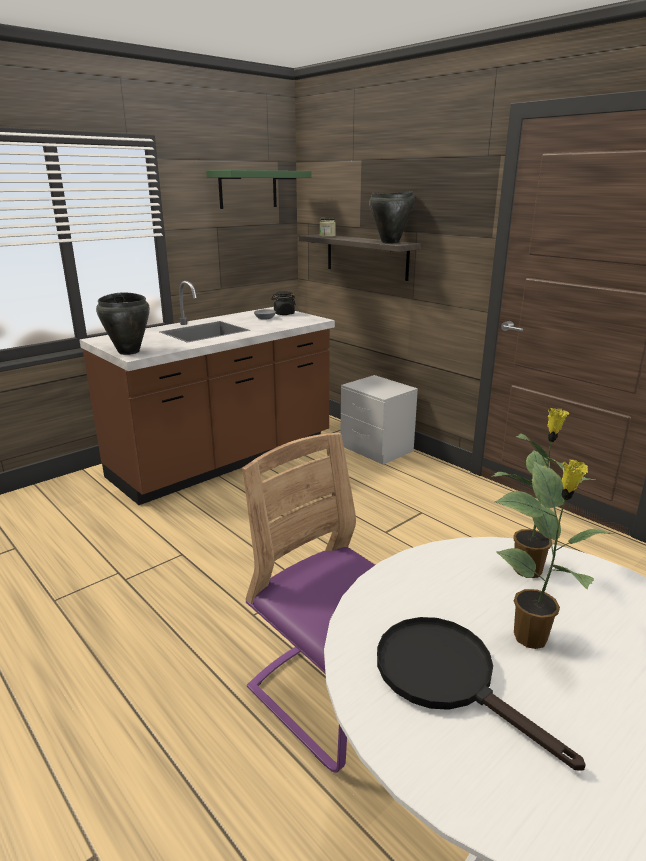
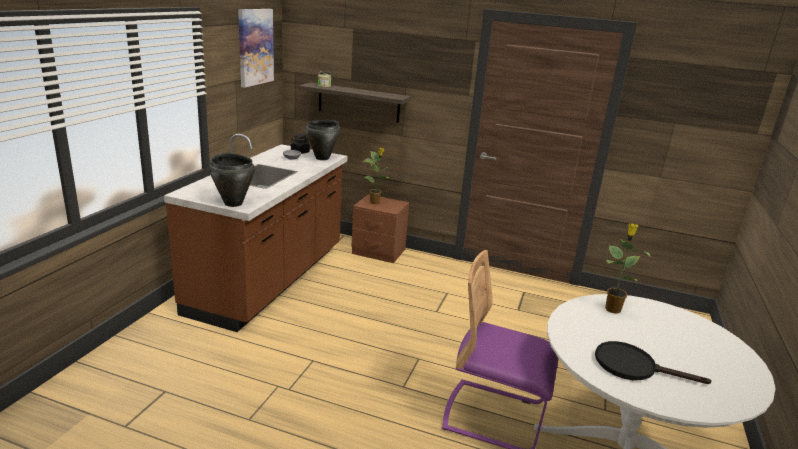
camera: 30 degrees left, 0 degrees up
(248, 189) = (255, 47): green shelf -> picture
(376, 449) = (378, 251): grey nightstand -> brown nightstand
(390, 242) = (389, 95): black cooking pot -> black cooking pot (322, 158)
(533, 638) = (645, 340): potted plant -> potted plant (375, 202)

